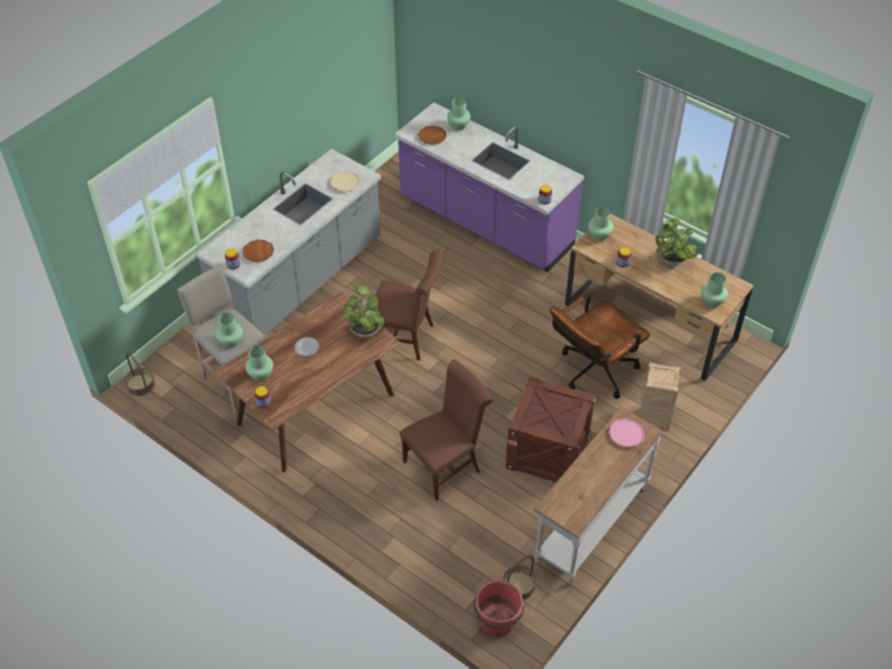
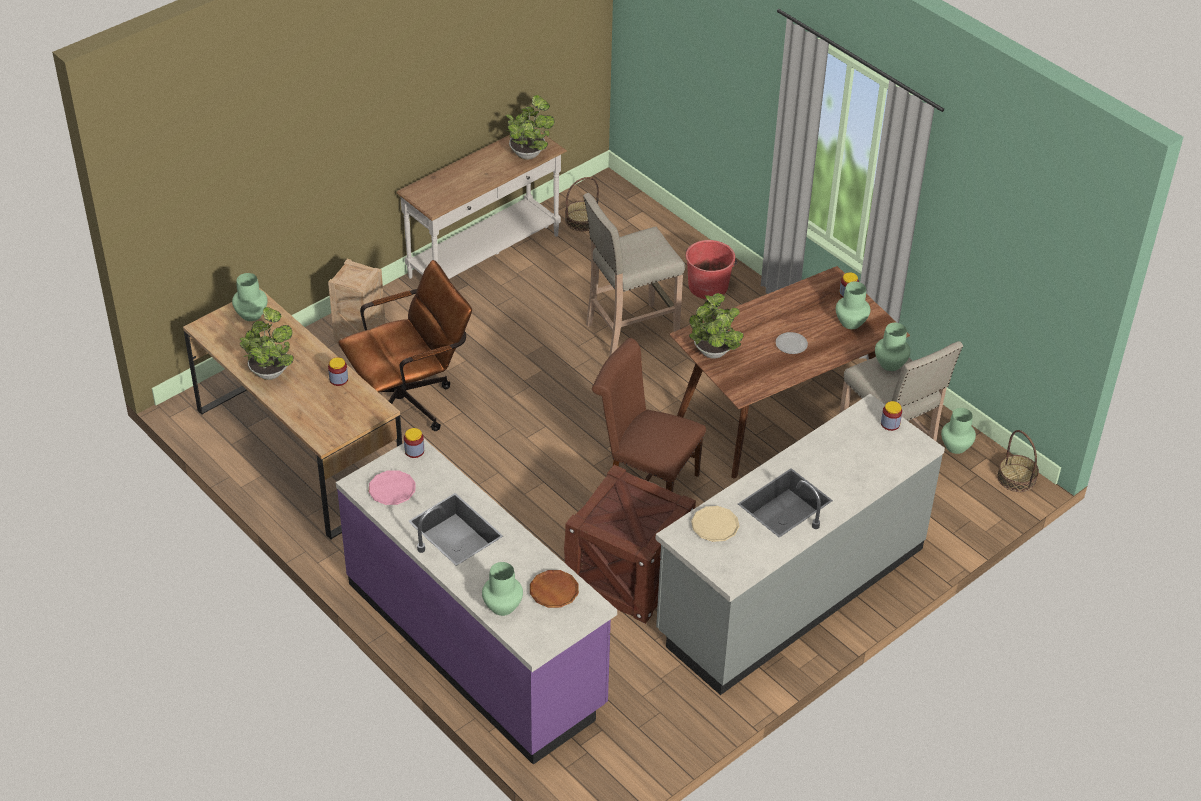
camera: 170 degrees left, 5 degrees down
(258, 252) = (854, 435): brown plate -> none
(446, 465) = (629, 332): brown chair -> beige stool
(498, 620) = (612, 199): red bucket -> red bucket (708, 286)
(547, 451) = (504, 328): crate -> crate (628, 574)
(567, 497) = (528, 152): none -> potted plant
(599, 236) = (351, 421): green vase -> green vase (955, 446)
(626, 434) = (439, 192): pink plate -> pink plate (392, 490)

